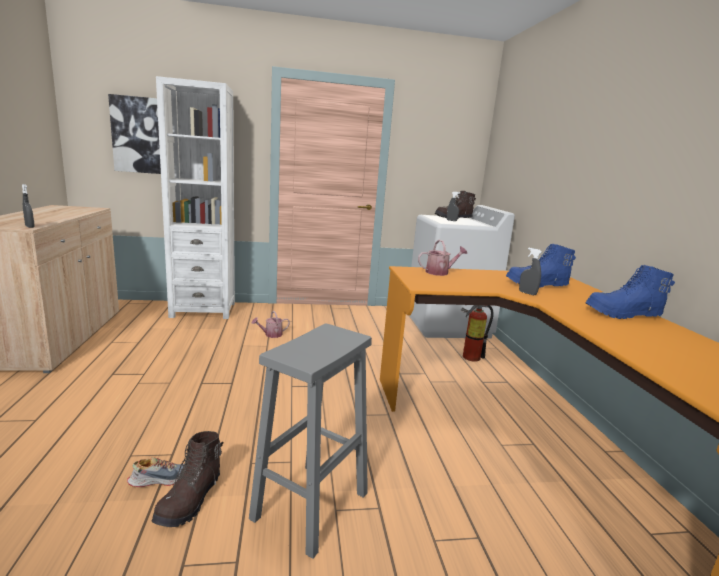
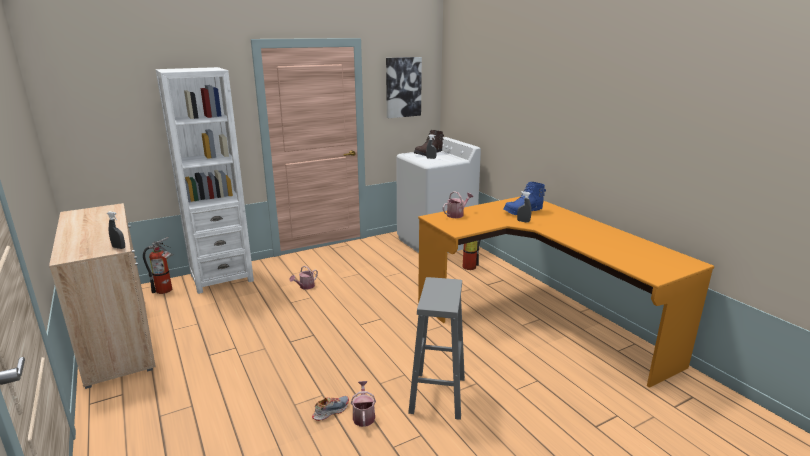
camera: 20 degrees left, 5 degrees up
(138, 135) = (126, 122): picture -> picture (403, 87)
(147, 309) = (166, 290): none -> fire extinguisher
(191, 500) = (363, 415): brown boot -> watering can
(623, 314) = (584, 226): blue boot -> none

